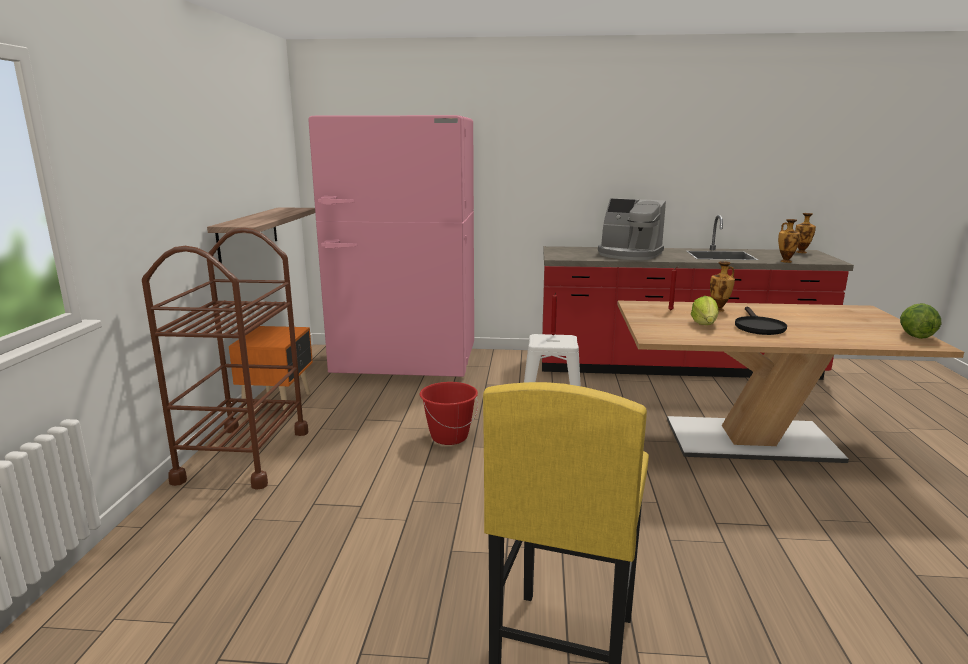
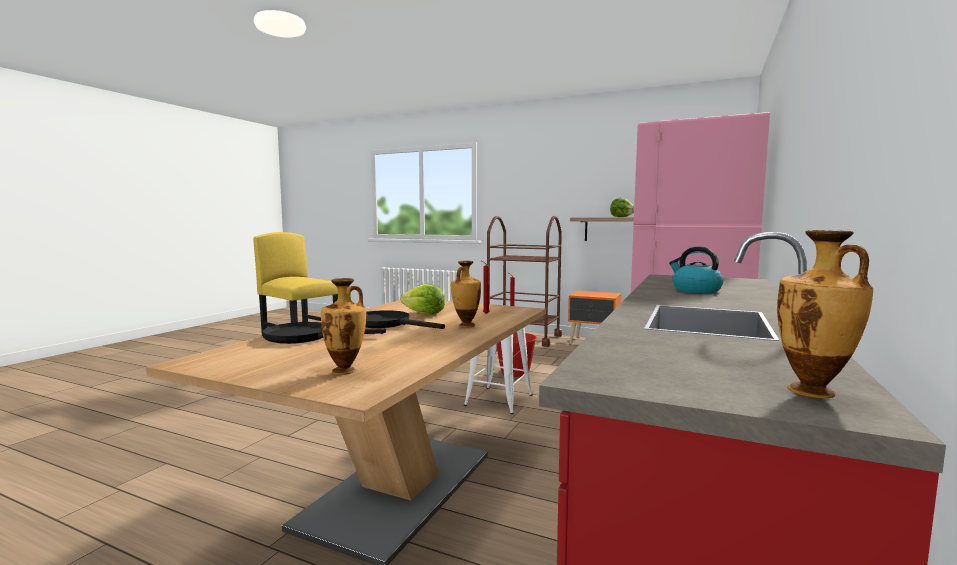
camera: 110 degrees right, 10 degrees down
(629, 254) = (695, 290): coffee machine -> kettle
(785, 261) = (616, 339): vase -> vase (345, 371)
(834, 336) = (308, 337): none -> black frying pan
(915, 336) = (222, 366): lettuce -> lettuce (621, 217)

